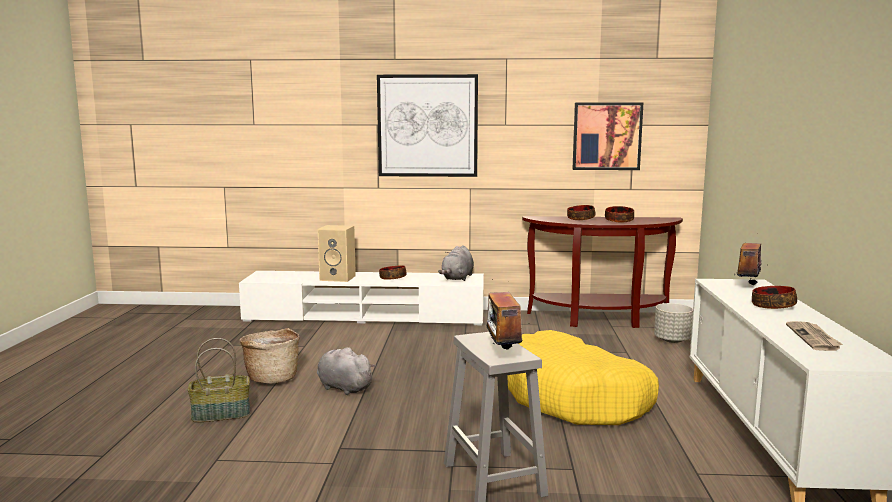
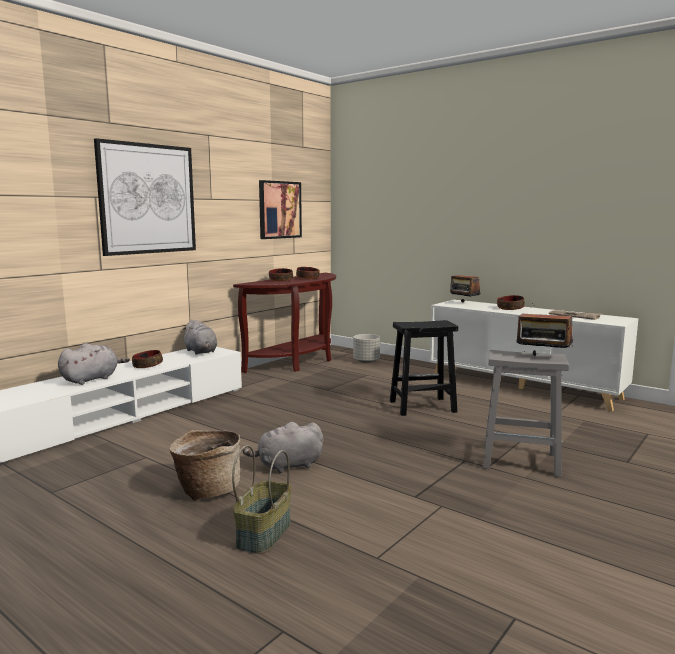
camera: 55 degrees left, 0 degrees up
(338, 278) = (92, 379): beige speaker -> grey plush toy
(575, 398) = (421, 406): yellow dog bed -> black stool

